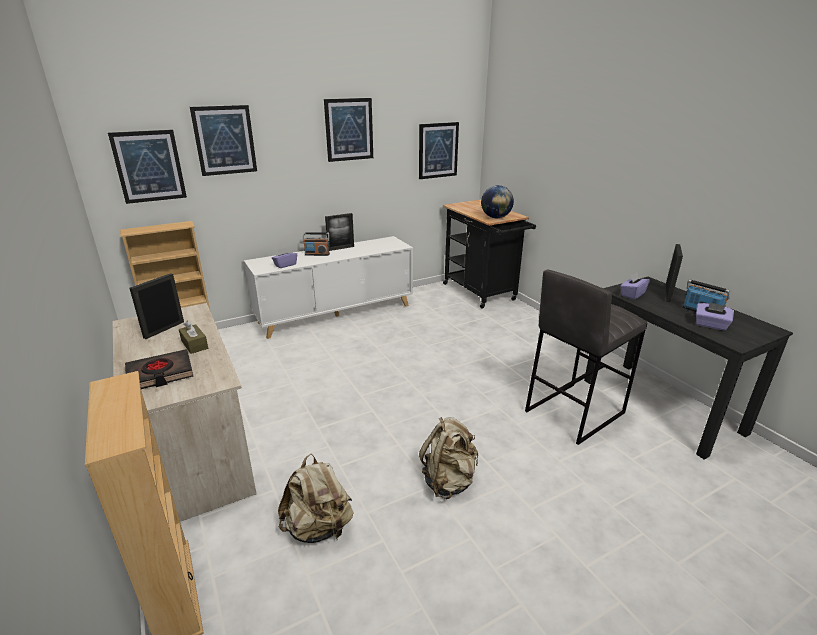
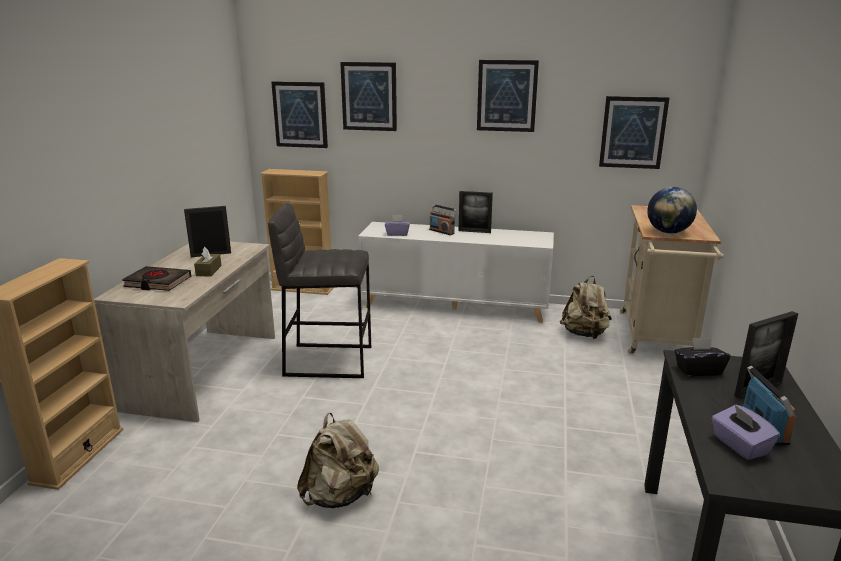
camera: 40 degrees right, 5 degrees down
(318, 528) = (200, 469): beige backpack -> beige backpack (584, 334)
(482, 293) = (656, 338): black cart -> beige cart
(573, 412) = (572, 509): grey stool -> grey stool (328, 360)
(632, 294) = (698, 370): purple tissue box -> black tissue box

